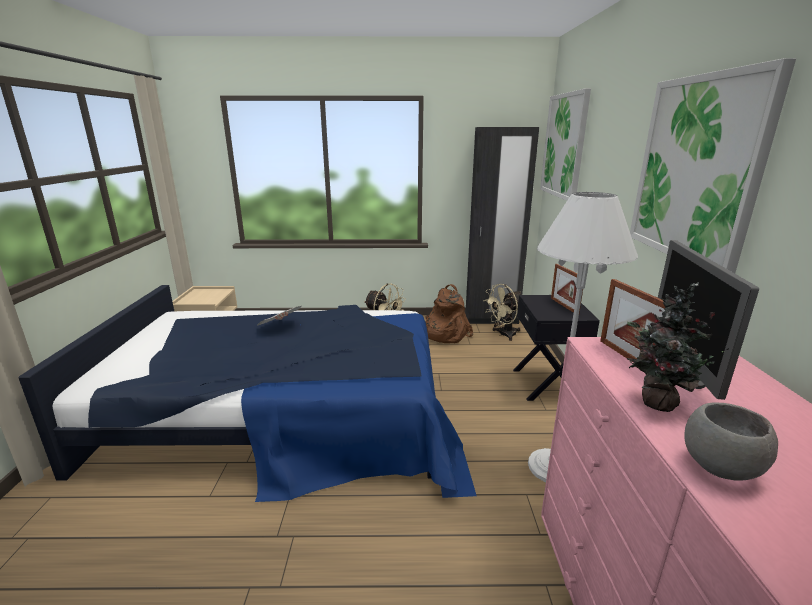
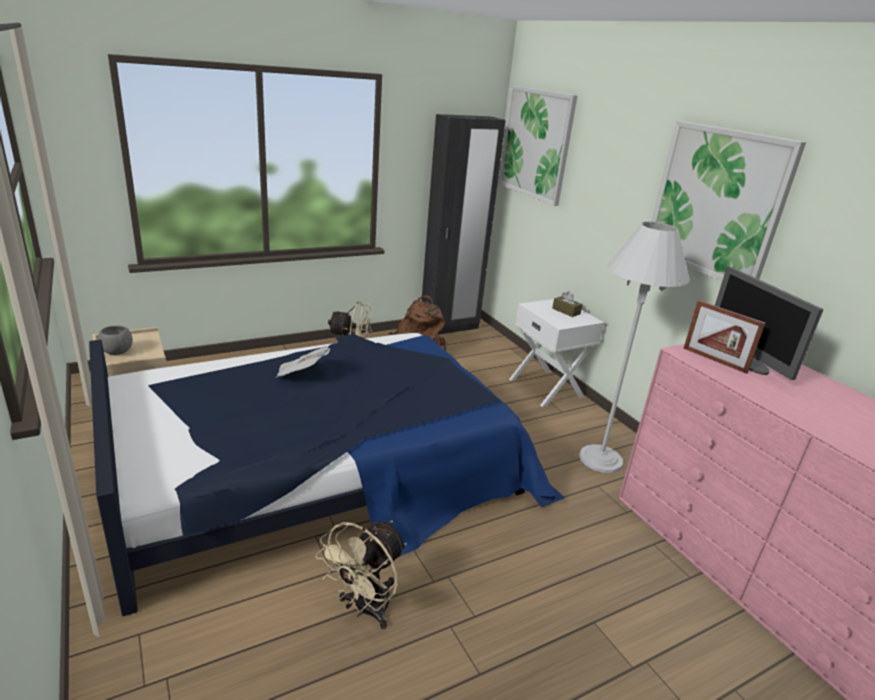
camera: 30 degrees left, 5 degrees up
(503, 334) = (473, 343): beige fan -> beige fan (365, 609)
(547, 384) = (547, 387): black nightstand -> white nightstand
(564, 306) = (566, 311): picture frame -> brown tissue box
(655, 402) = (756, 389): potted plant -> none
(718, 466) = (816, 420): grey bowl -> grey bowl (117, 352)

